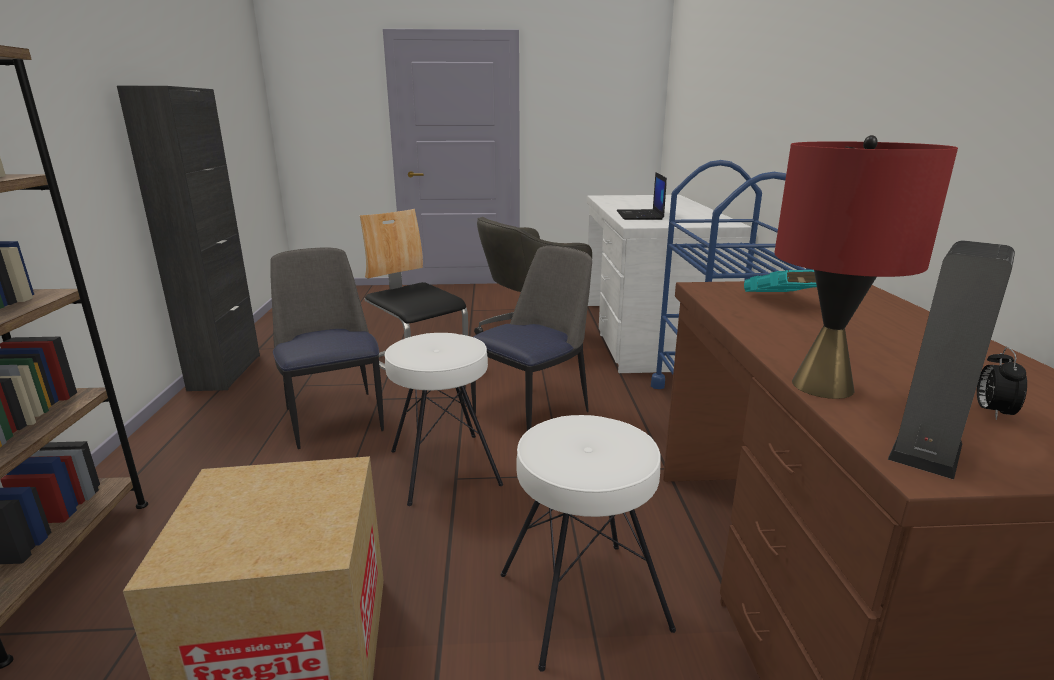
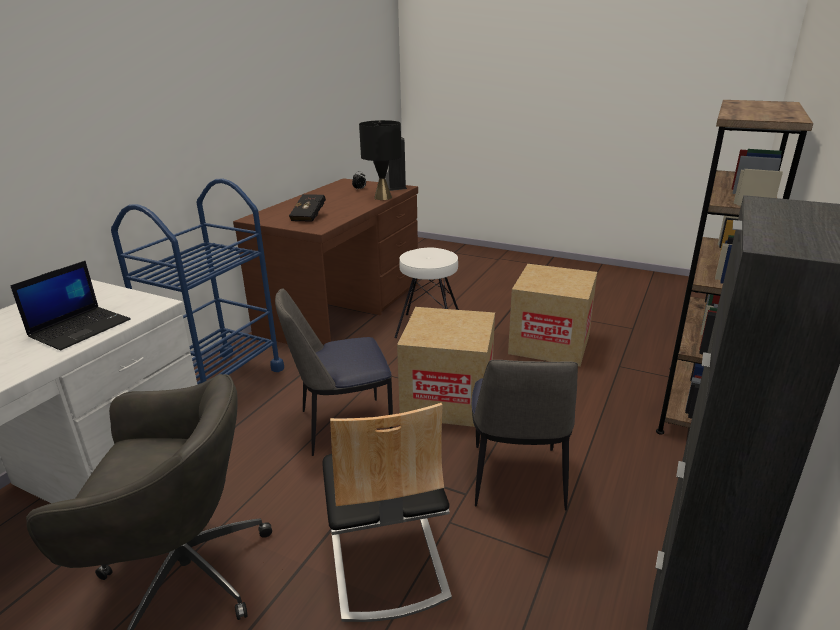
camera: 150 degrees left, 5 degrees up
(443, 467) = (448, 399): white stool -> cardboard box
(784, 302) = (310, 217): turquoise book -> black book
(823, 386) = (382, 197): red table lamp -> black table lamp

